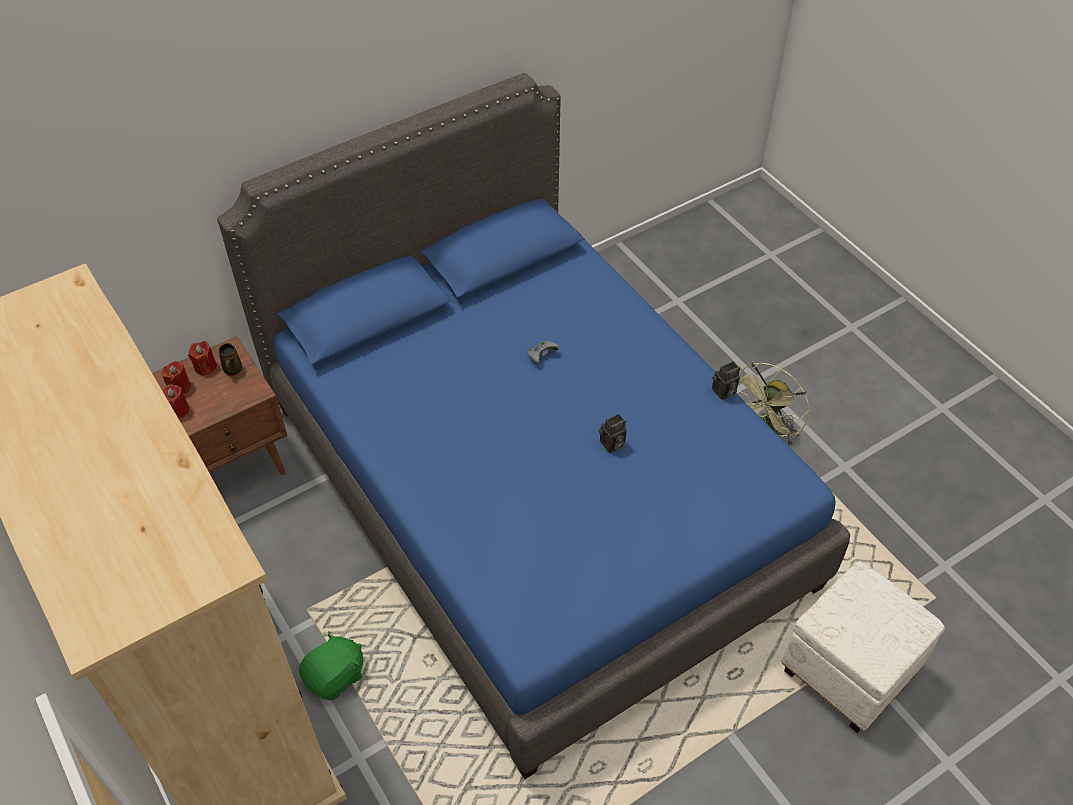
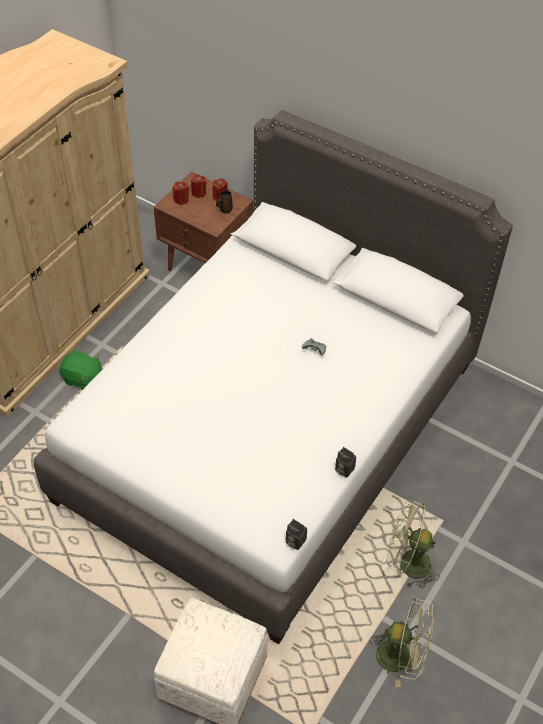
camera: 65 degrees right, 0 degrees up
(534, 494) = (269, 431): blue bed -> white bed
(612, 445) = (256, 416): camera -> camera (294, 541)
(870, 484) = (401, 657): none -> green fan

